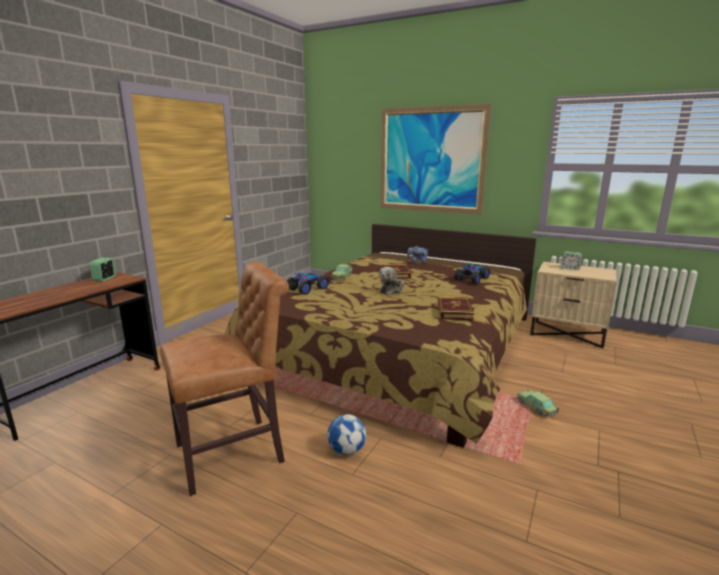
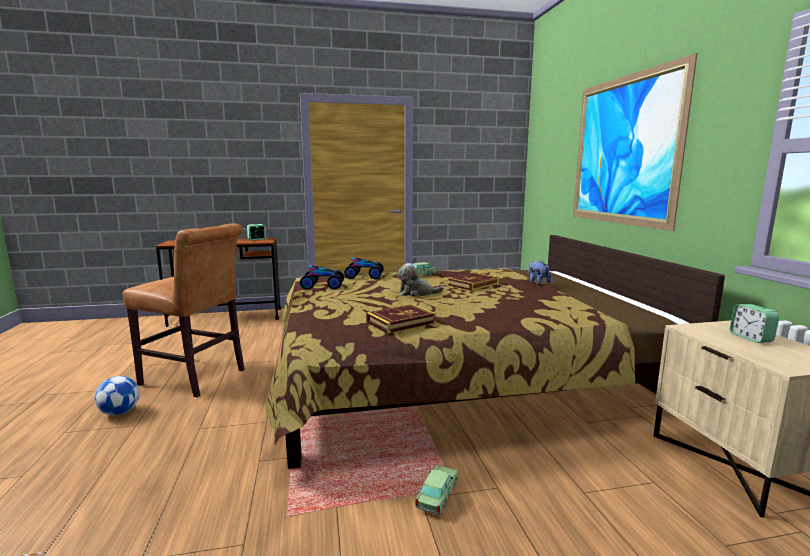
camera: 50 degrees right, 5 degrees down
(346, 450) = (232, 414): football -> football (120, 412)
(472, 279) = (536, 308): toy car -> toy car (323, 286)

